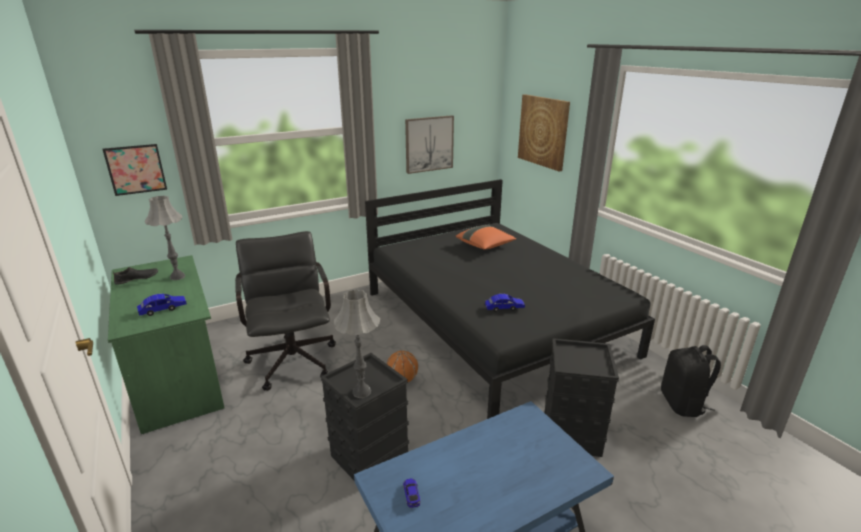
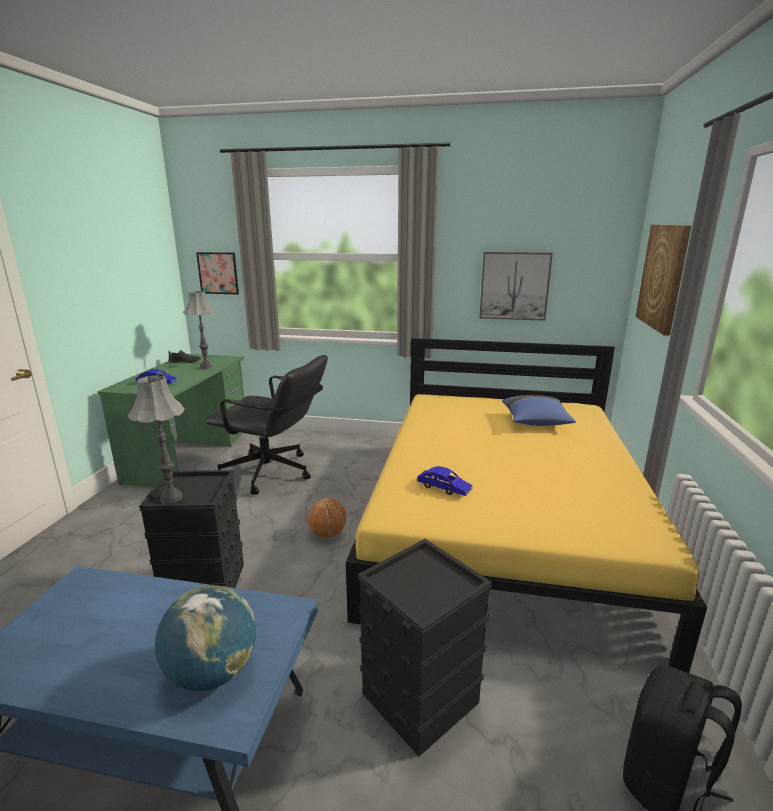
camera: 40 degrees right, 5 degrees down
(292, 357) = (275, 474): black office chair -> black office chair turned 90 degrees clockwise
(411, 495) = (70, 612): toy car -> none
(485, 246) = (536, 422): orange pillow -> blue pillow
(494, 321) = (503, 522): black bed -> yellow bed
(545, 461) = (212, 672): none -> globe

